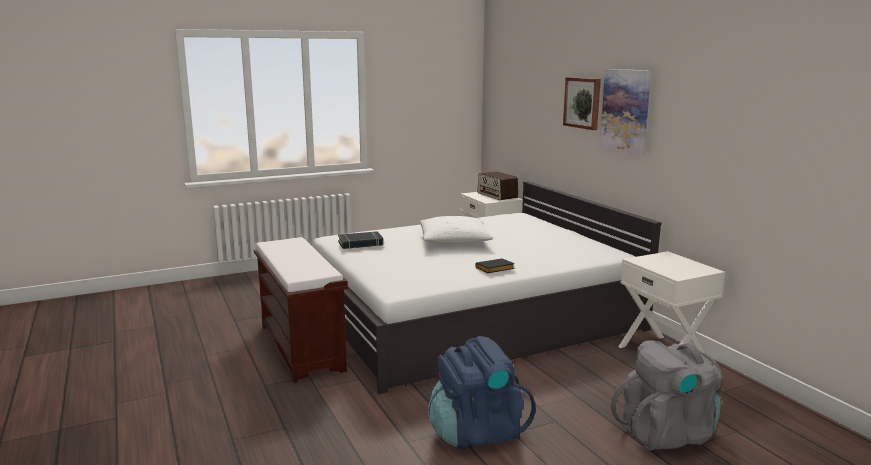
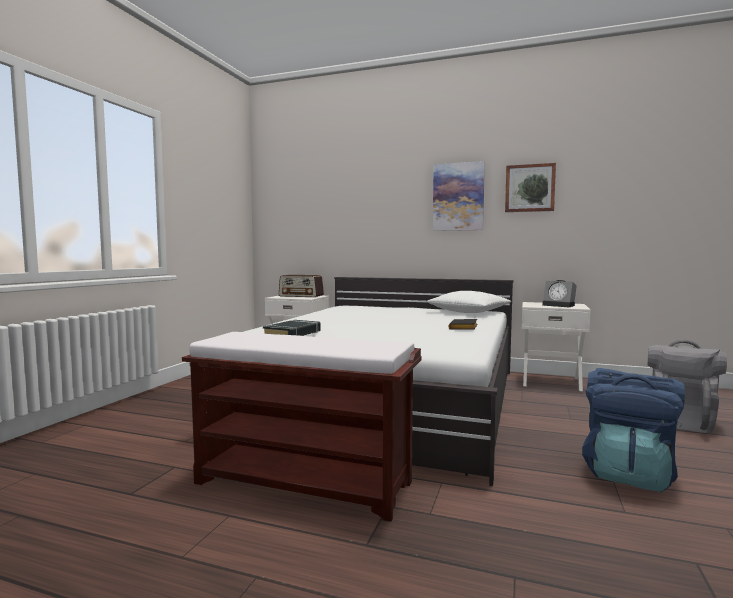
camera: 45 degrees left, 10 degrees down
(454, 241) = (364, 321): white pillow -> white pillow (469, 312)
(583, 103) = (403, 196): picture -> picture (529, 188)
(674, 267) = (560, 305): none -> alarm clock

